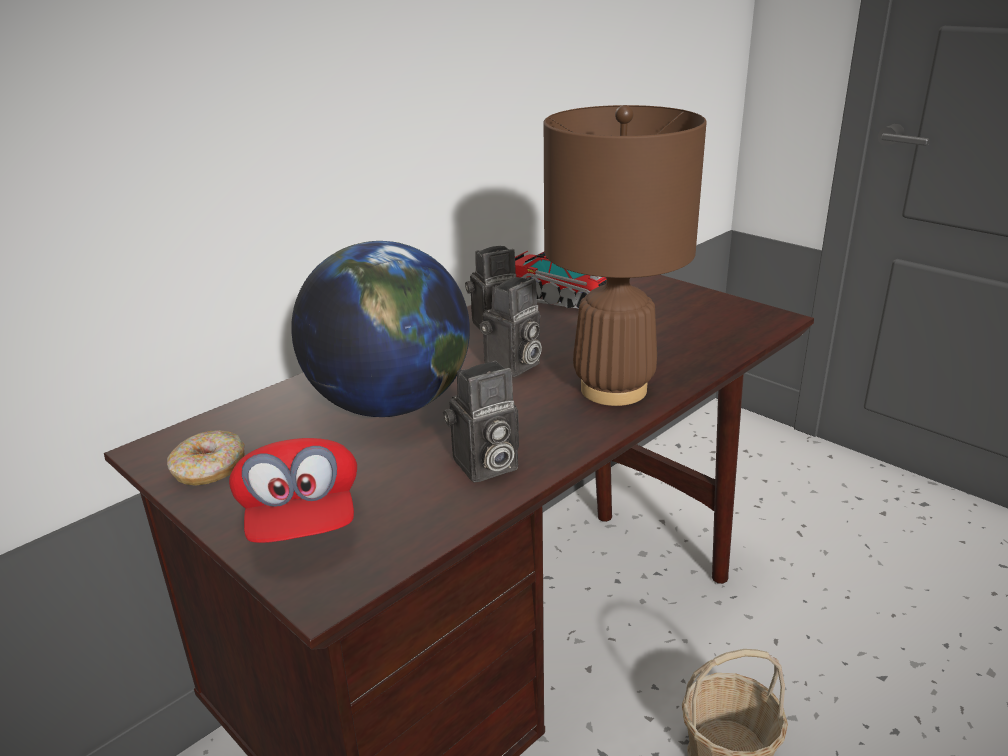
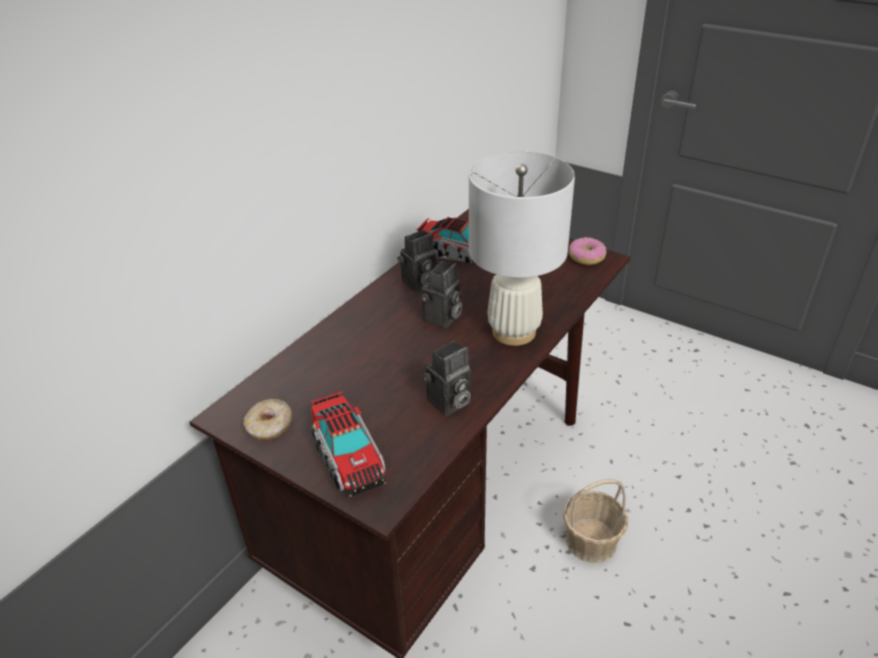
camera: 10 degrees left, 10 degrees up
(302, 520) = (348, 457): red cap -> toy truck
(390, 404) = (370, 360): globe -> none
(614, 389) = (514, 332): brown table lamp -> white table lamp
(746, 314) = (586, 257): none -> donut

